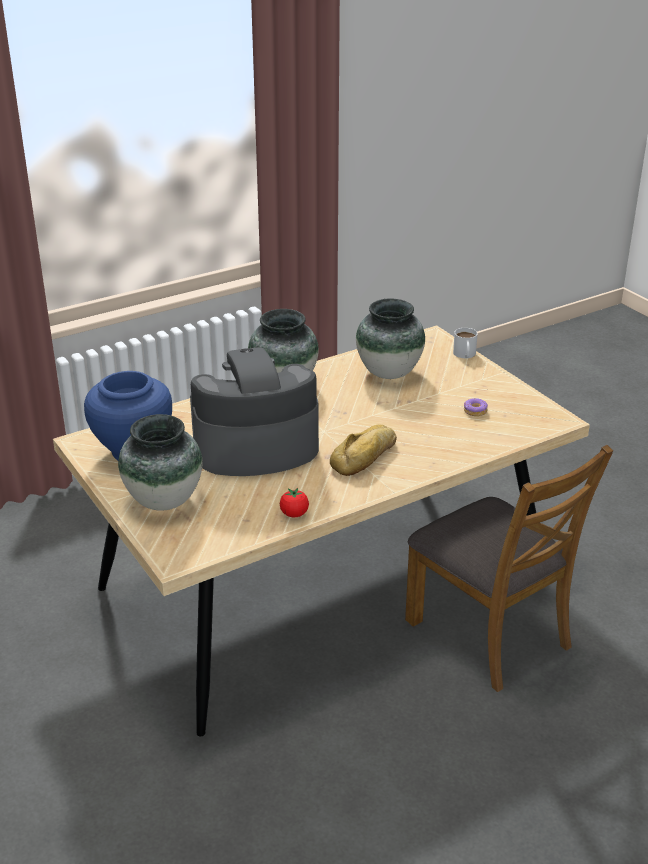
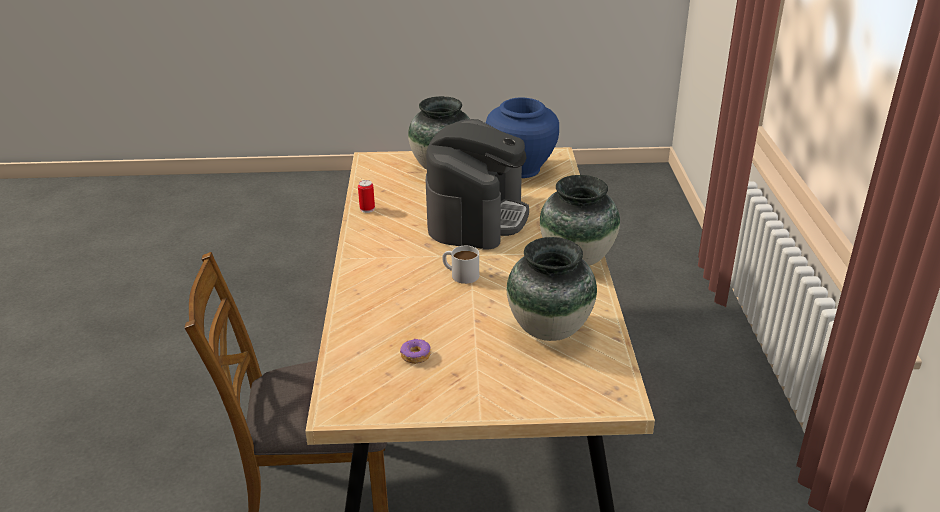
camera: 120 degrees right, 0 degrees up
(294, 514) = (367, 209): tomato -> can
(366, 456) = (406, 262): bread -> none
(465, 355) = (548, 406): white mug -> white mug (460, 274)

